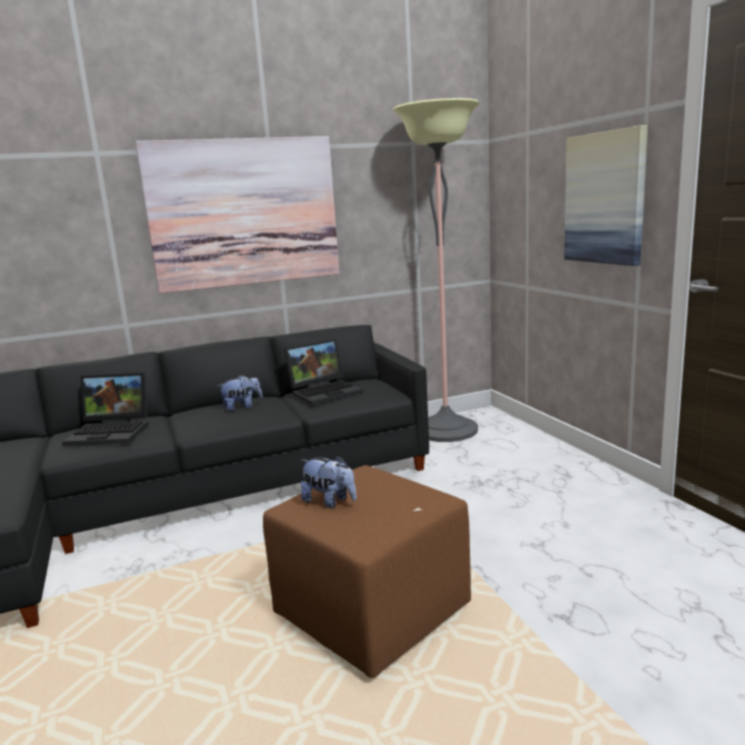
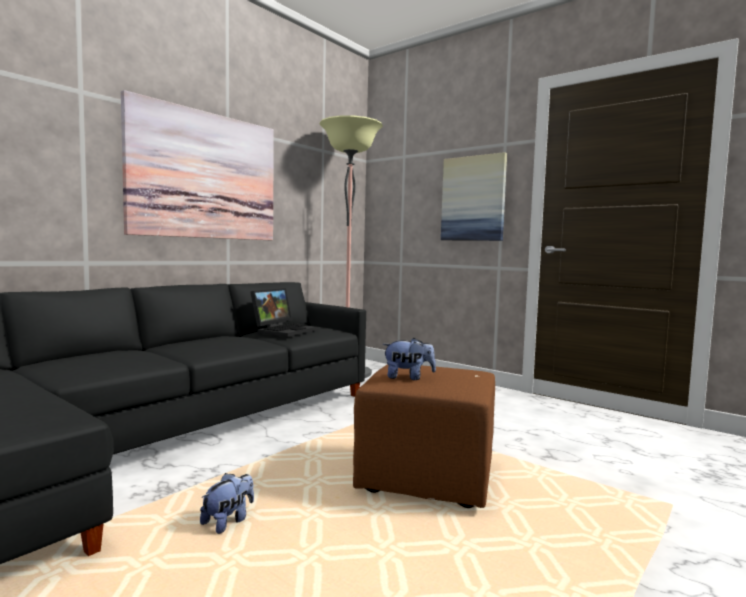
camera: 30 degrees left, 10 degrees down
(112, 432) = (108, 357): laptop -> none
(242, 407) = (222, 340): plush toy -> plush toy (228, 521)

